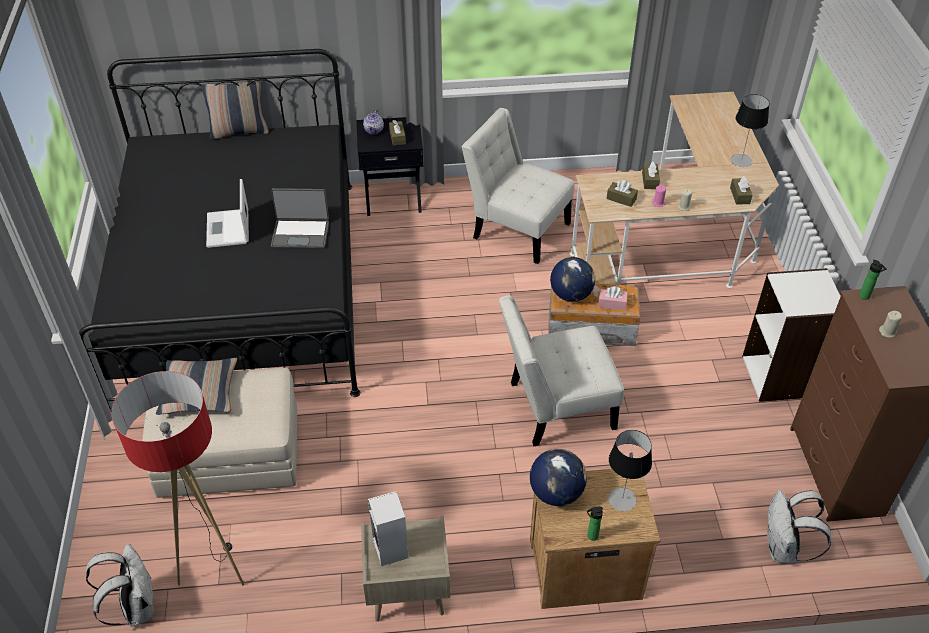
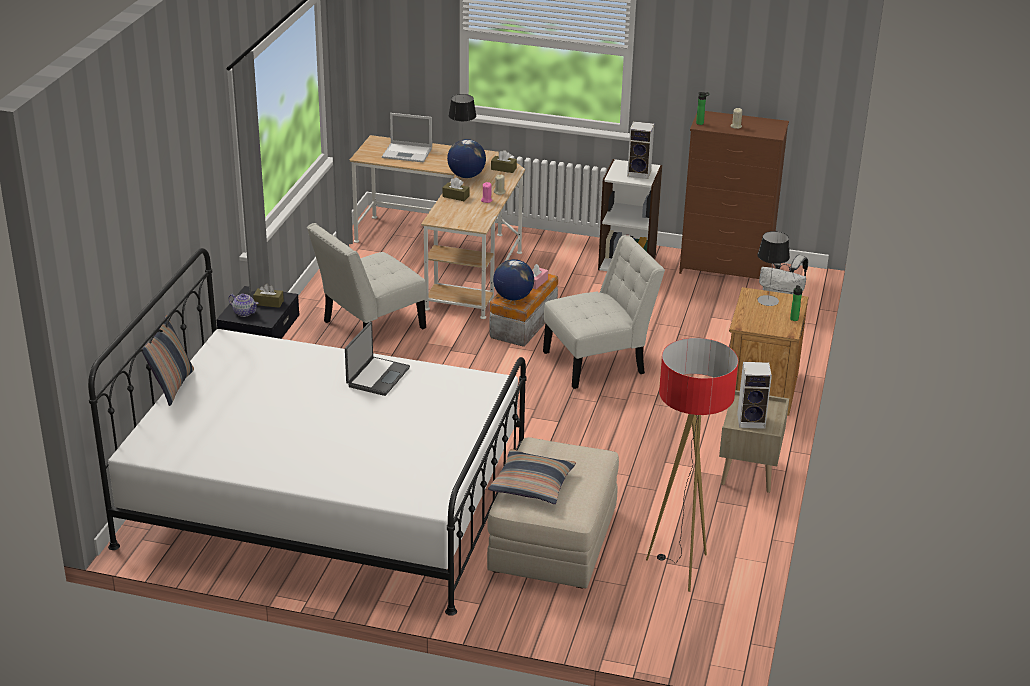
camera: 70 degrees left, 15 degrees down
(135, 607) = (703, 620): white backpack -> none
(228, 229) = (336, 416): laptop -> laptop (408, 153)
(241, 288) = (326, 500): black bed -> white bed
(555, 407) = (599, 361): white chair -> white chair turned 120 degrees counterclockwise
(556, 493) = (750, 323): globe -> globe (466, 176)
(621, 199) = (468, 213): brown tissue box -> none
(809, 299) = (640, 173): none -> speaker

